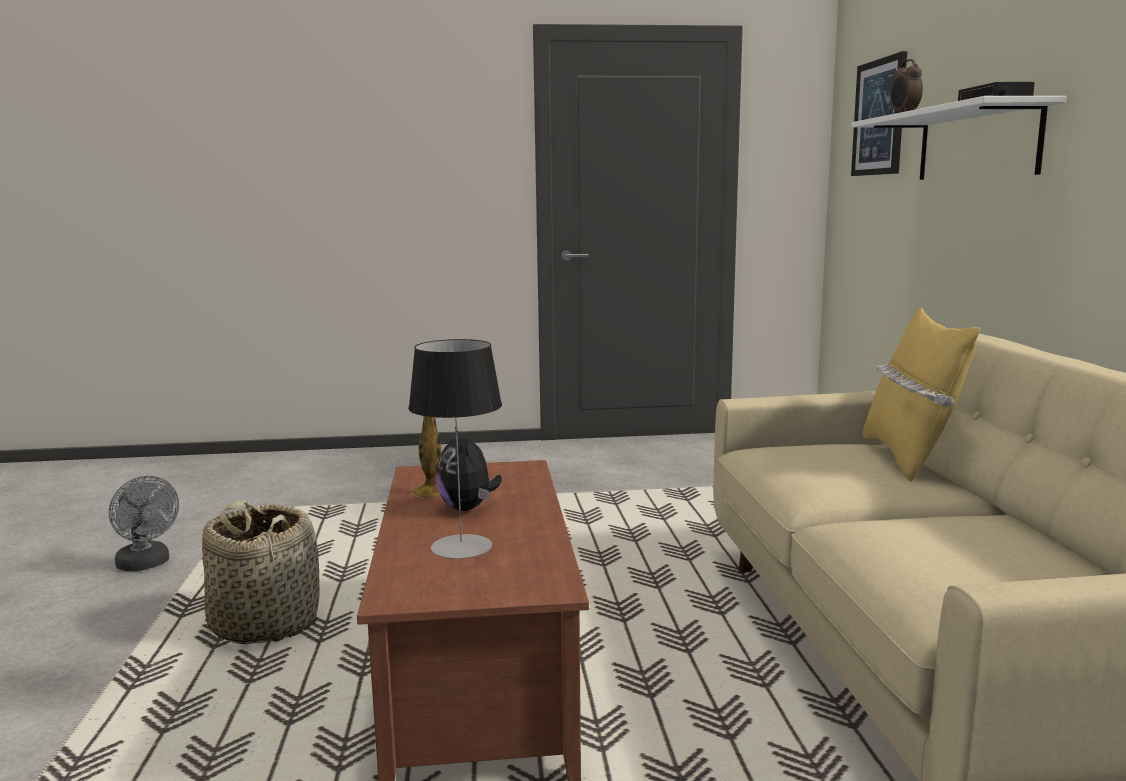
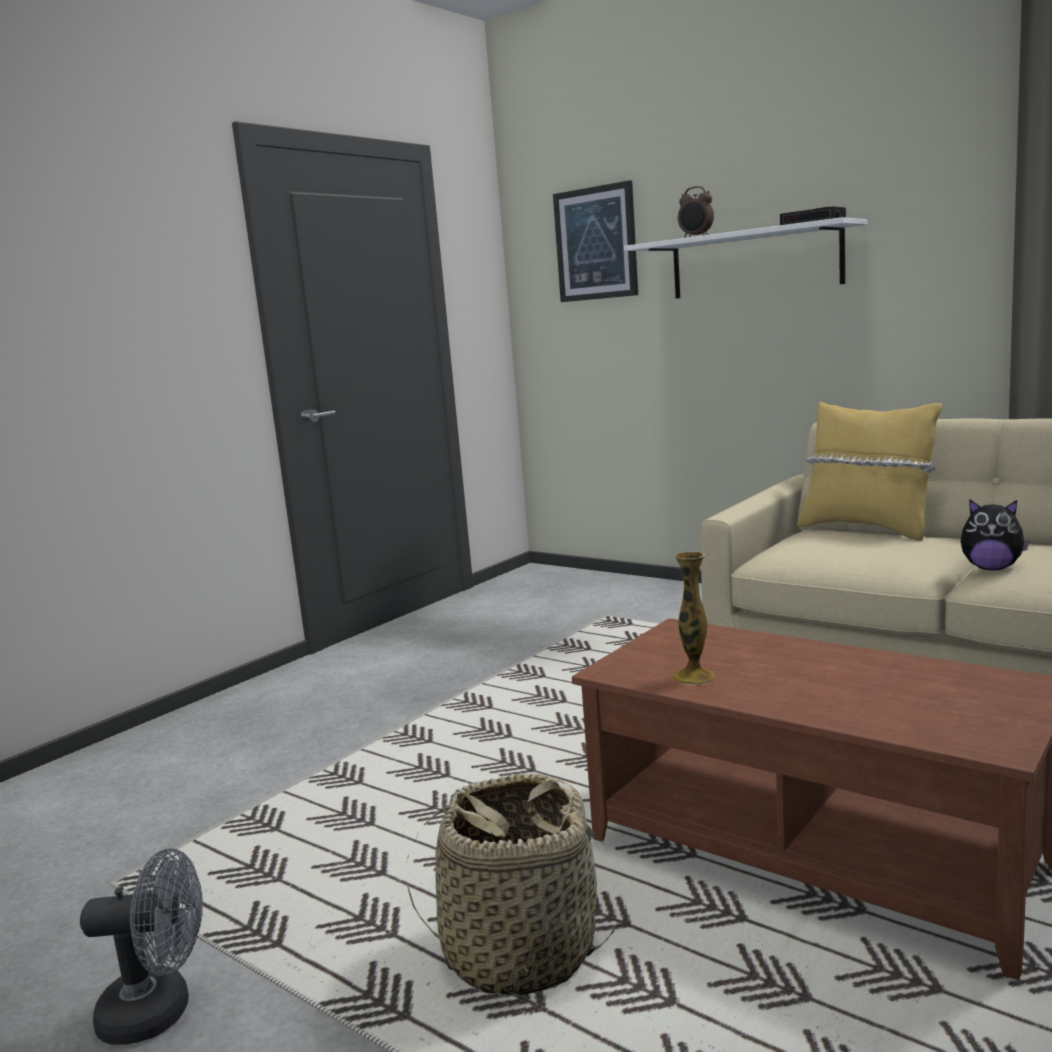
camera: 45 degrees left, 0 degrees up
(461, 546) = (885, 695): table lamp -> none
(468, 508) = (773, 672): plush toy -> plush toy (991, 568)

